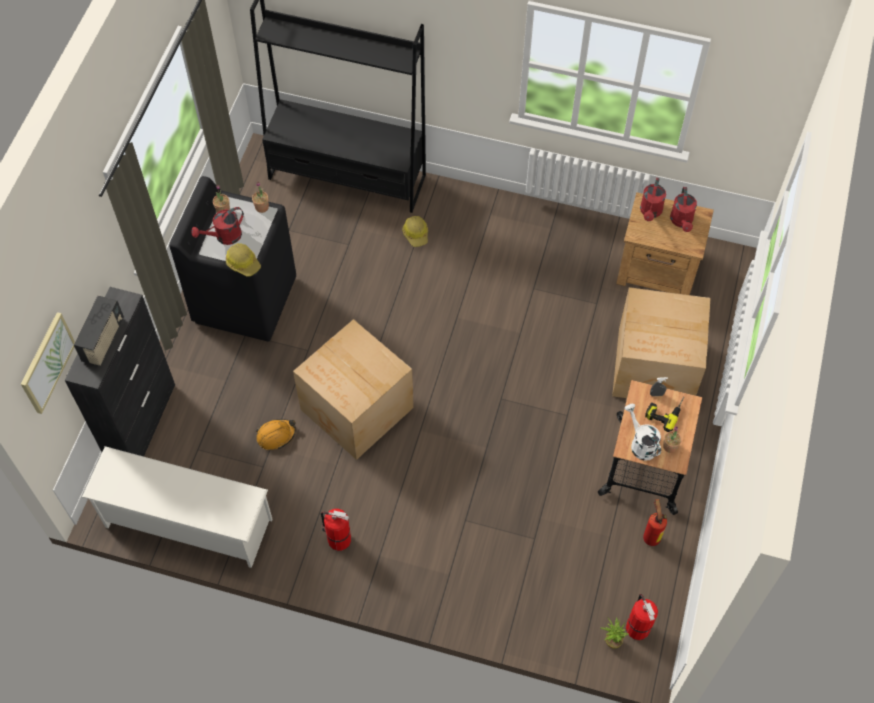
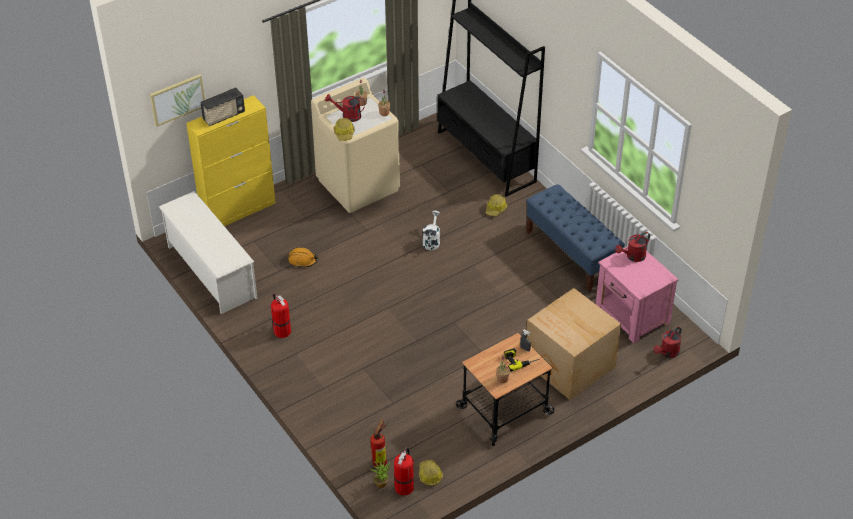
camera: 40 degrees right, 15 degrees down
(142, 423) = (238, 210): black cabinet -> yellow cabinet
(245, 299) = (358, 185): black washing machine -> beige washing machine
(357, 410) = (361, 276): cardboard box -> none
(538, 237) = (572, 254): none -> blue bench
(640, 443) = (485, 366): white watering can -> white watering can (431, 241)
(647, 594) = (429, 475): none -> hard hat
(651, 536) = (466, 448): fire extinguisher -> fire extinguisher (381, 461)
(658, 270) = (632, 316): brown nightstand -> pink nightstand
(682, 222) = (648, 273): red watering can -> red watering can (667, 353)

